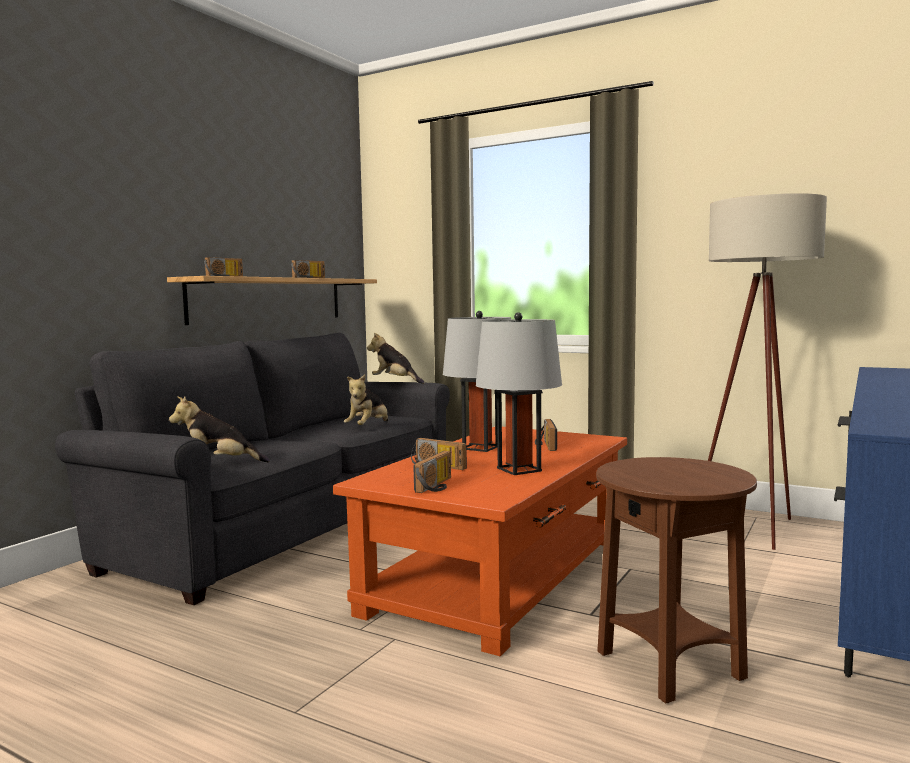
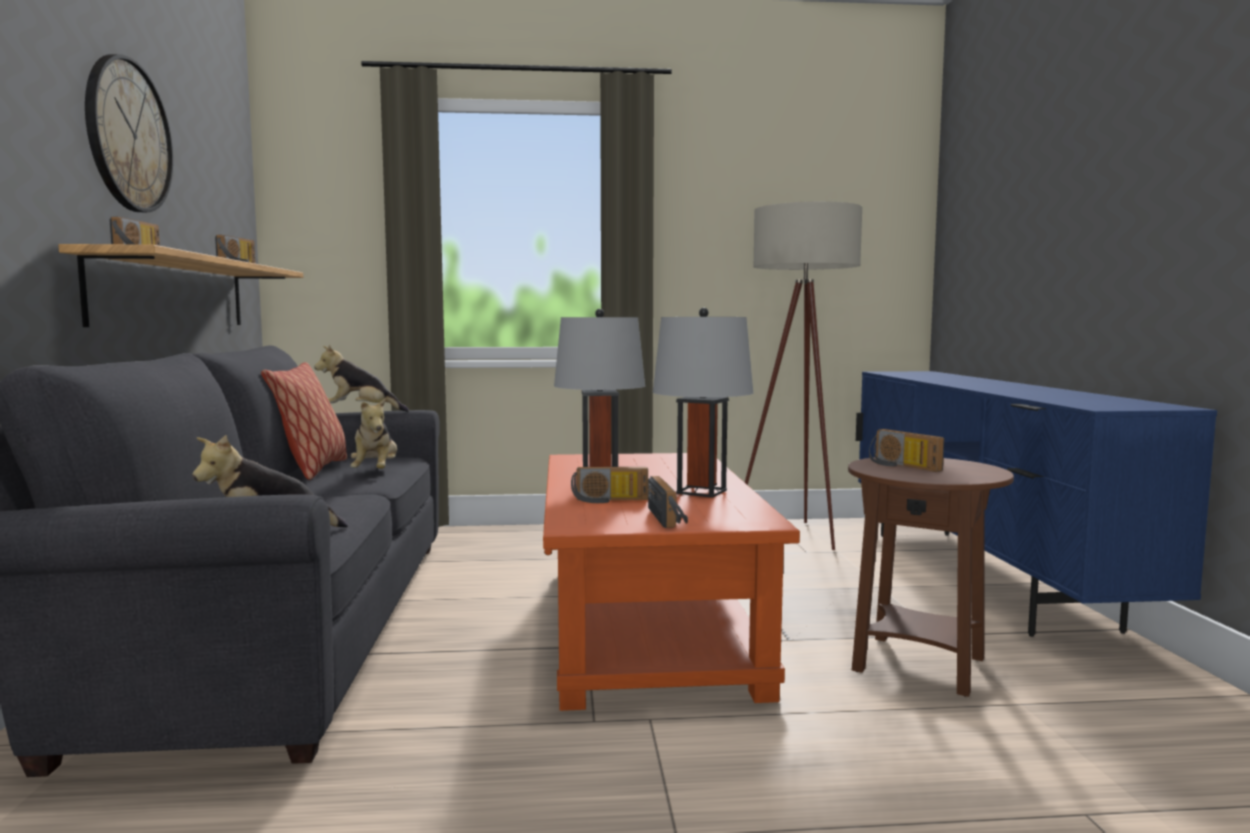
camera: 35 degrees left, 0 degrees up
(231, 203) = (128, 135): none -> wall clock
(338, 421) = (312, 470): none -> pillow
(545, 445) = (658, 467): radio -> radio (901, 466)

